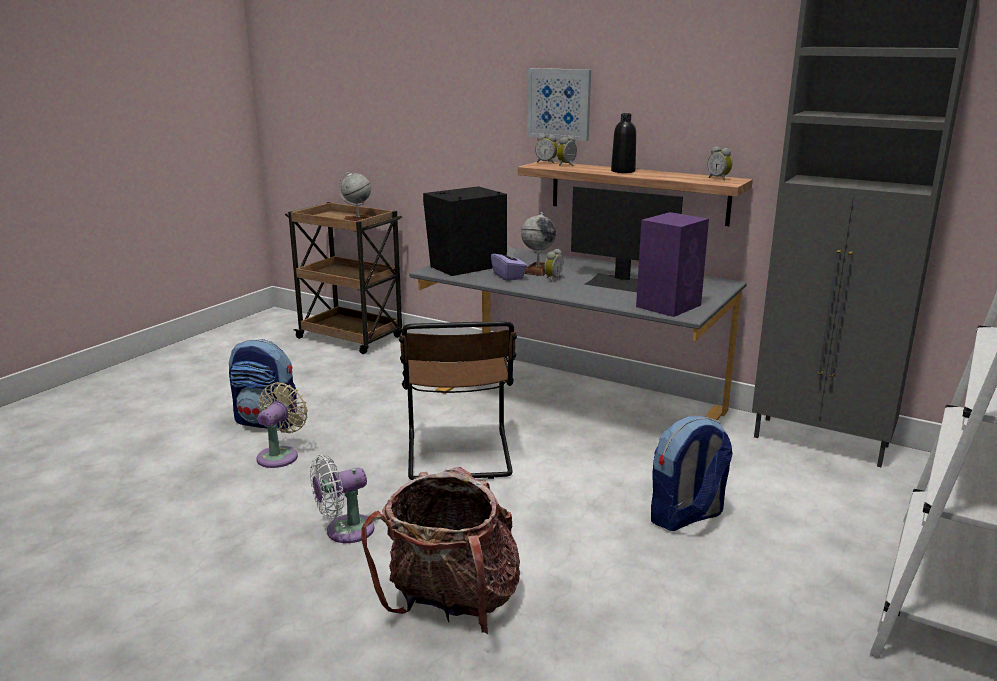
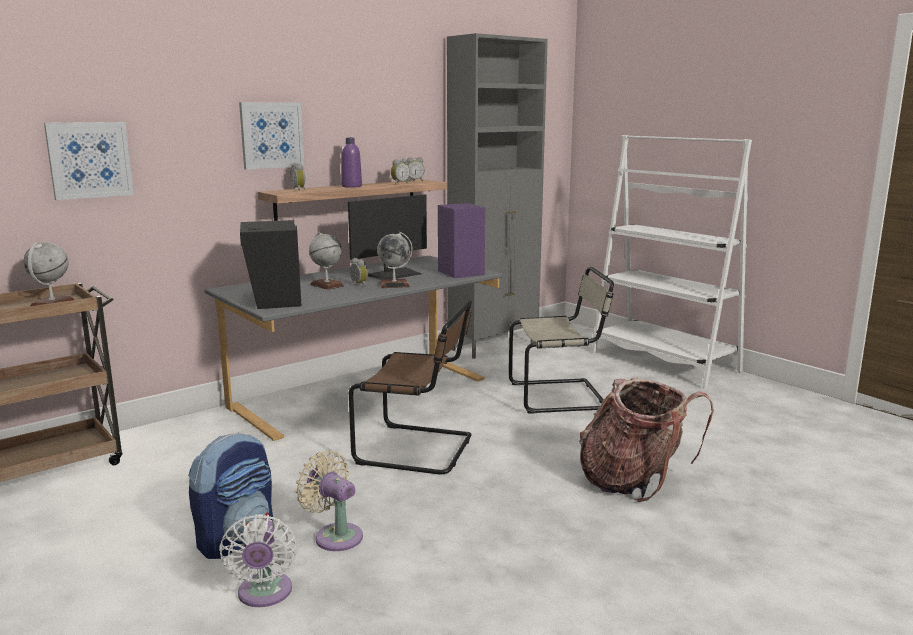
camera: 70 degrees left, 5 degrees down
(345, 531) = (513, 513): white fan -> white fan (264, 594)
(413, 113) = (89, 160): none -> picture
(508, 276) = (331, 293): purple tissue box -> none
(546, 162) = (275, 191): alarm clock -> alarm clock (399, 183)
(569, 290) = (394, 285): none -> globe
(623, 171) = (351, 186): black bottle -> purple bottle
(686, 517) = (560, 396): backpack -> beige chair

